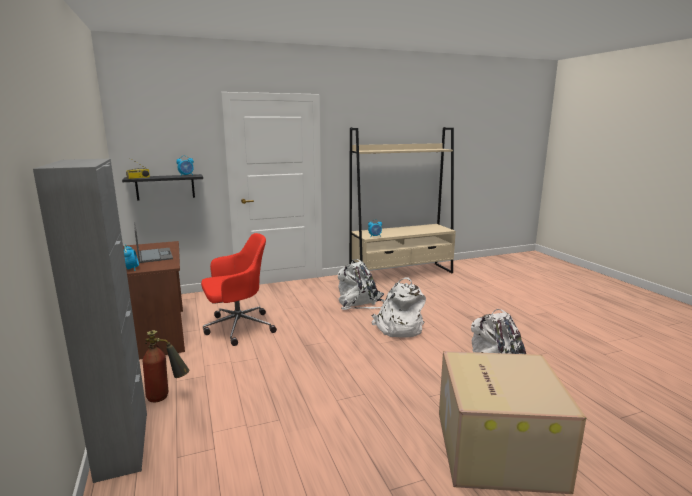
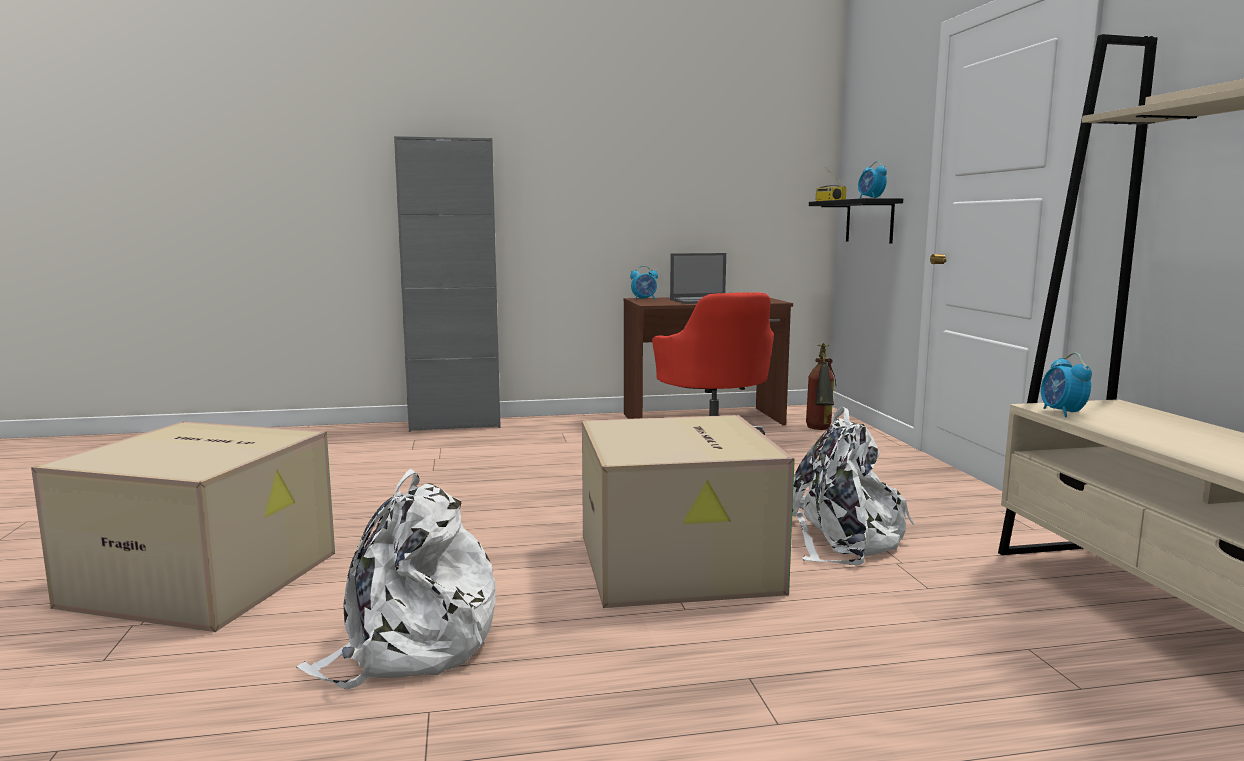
camera: 100 degrees right, 5 degrees down
(166, 397) = (528, 431): fire extinguisher -> fire extinguisher (819, 430)
(398, 328) = (680, 564): white backpack -> cardboard box

